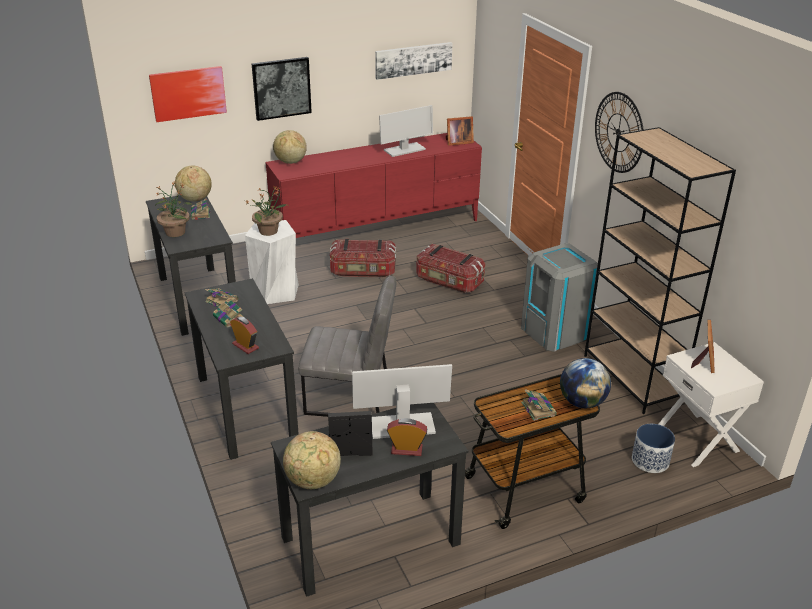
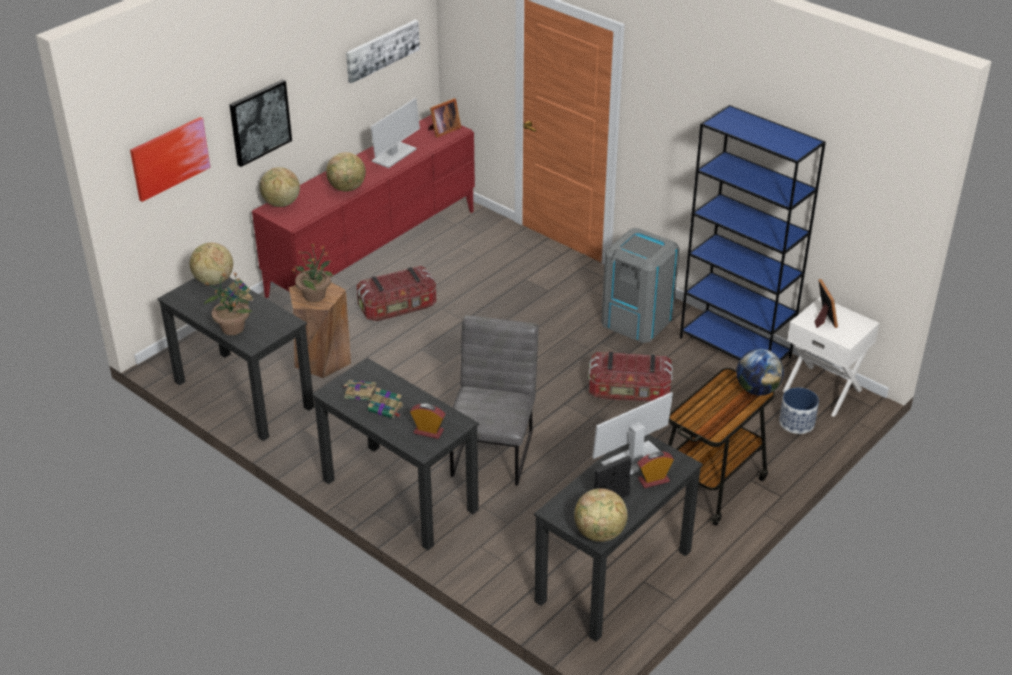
camera: 25 degrees left, 5 degrees up
(276, 291) = (322, 359): white stool -> brown stool
(348, 163) = (347, 188): none -> globe
(350, 398) = (493, 451): grey chair -> grey chair turned 60 degrees counterclockwise
(449, 281) = (496, 294): storage box -> storage box (629, 392)
(538, 408) = (725, 407): book -> none
(618, 132) = (673, 109): wall clock -> none
(632, 378) = (735, 348): beige bookcase -> blue bookcase

